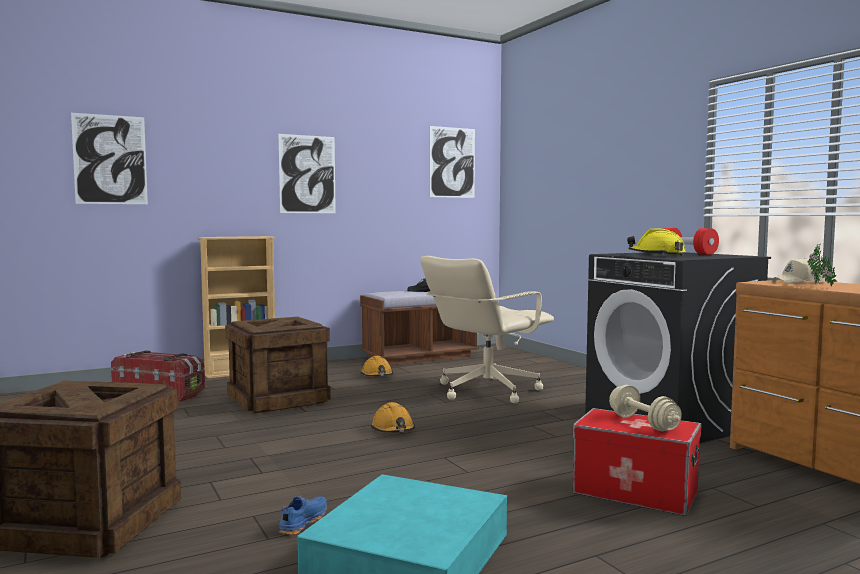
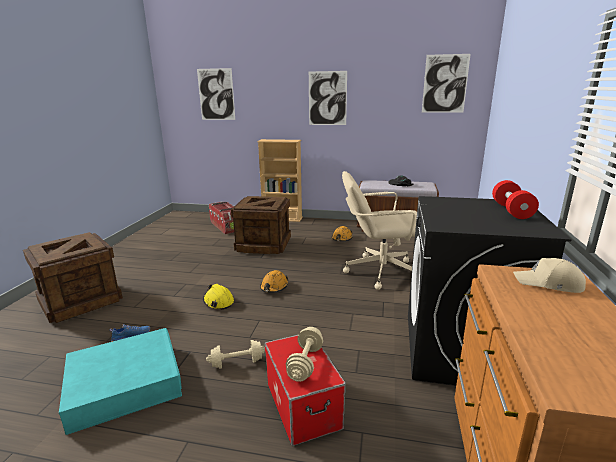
camera: 40 degrees right, 15 degrees up
(503, 492) = (237, 363): none -> beige dumbbell
(656, 255) = (455, 212): yellow hard hat -> yellow hard hat (218, 301)
(820, 286) = (532, 303): potted plant -> none

